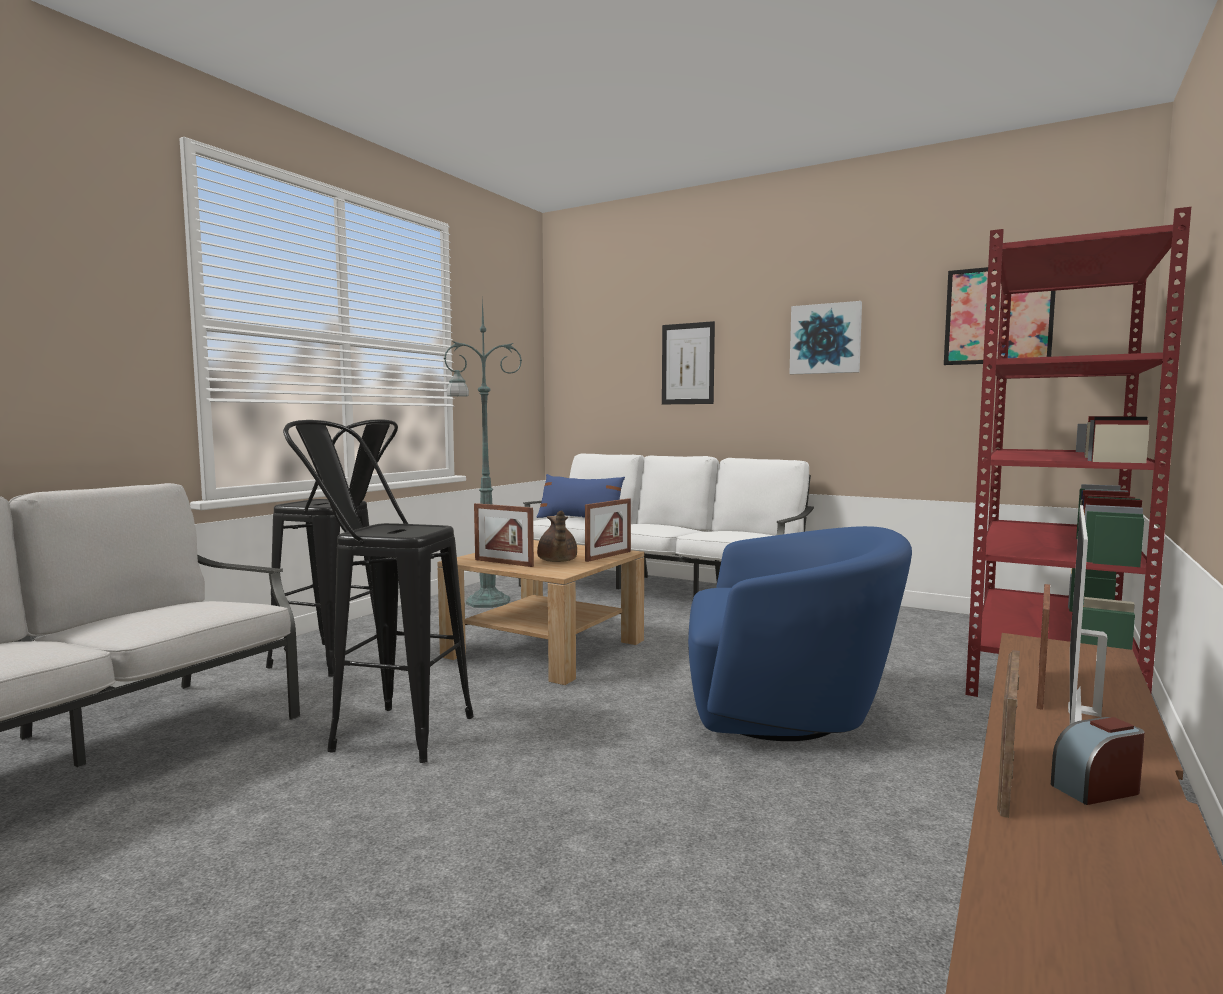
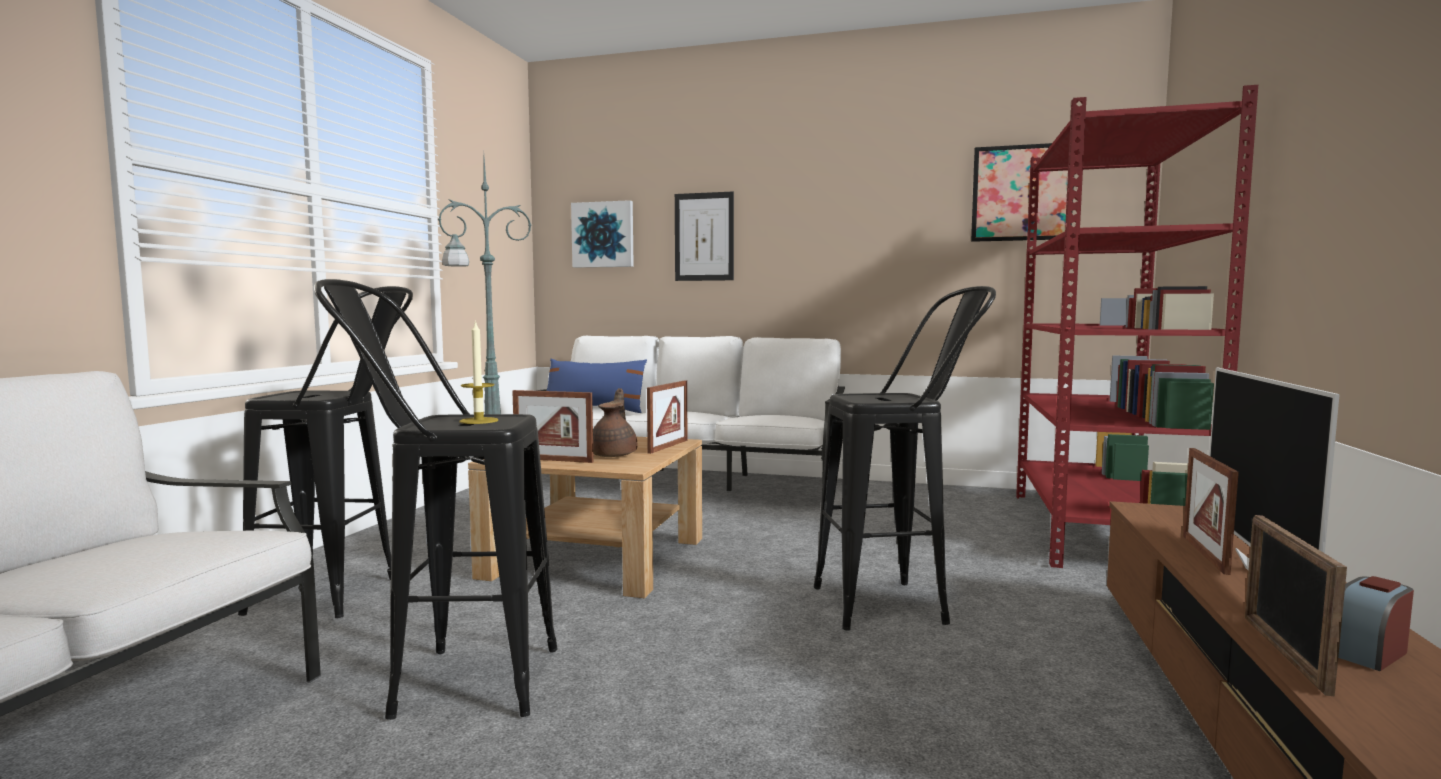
camera: 15 degrees left, 0 degrees up
(406, 529) = (479, 421): none -> candle
(557, 561) = (615, 455): brown teapot -> brown teapot turned 150 degrees counterclockwise
(785, 713) = (899, 604): blue armchair -> black stool
(825, 339) = (852, 213): picture -> picture (603, 235)

